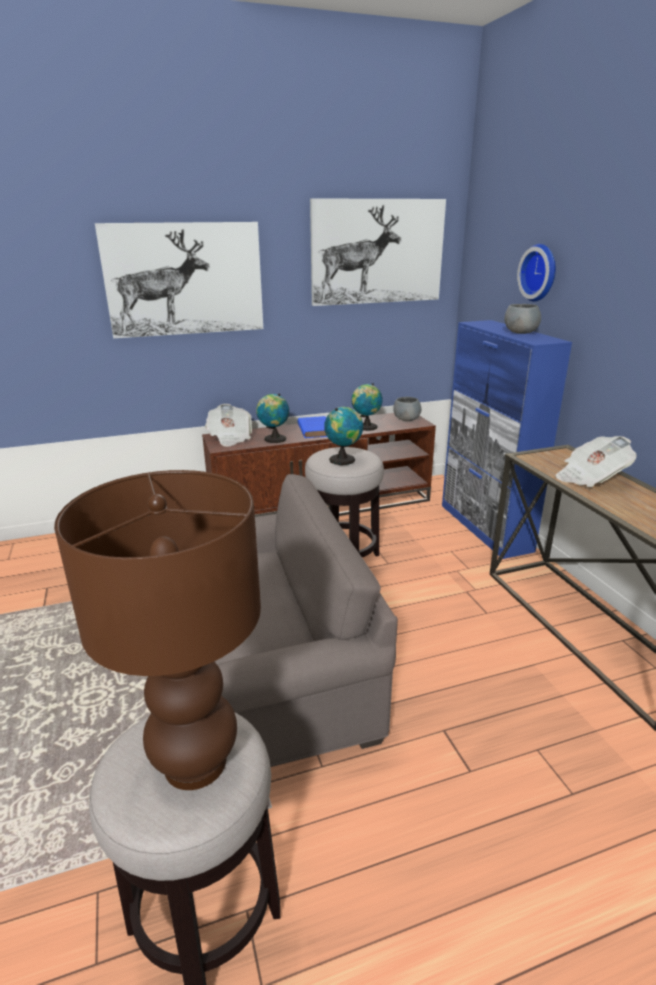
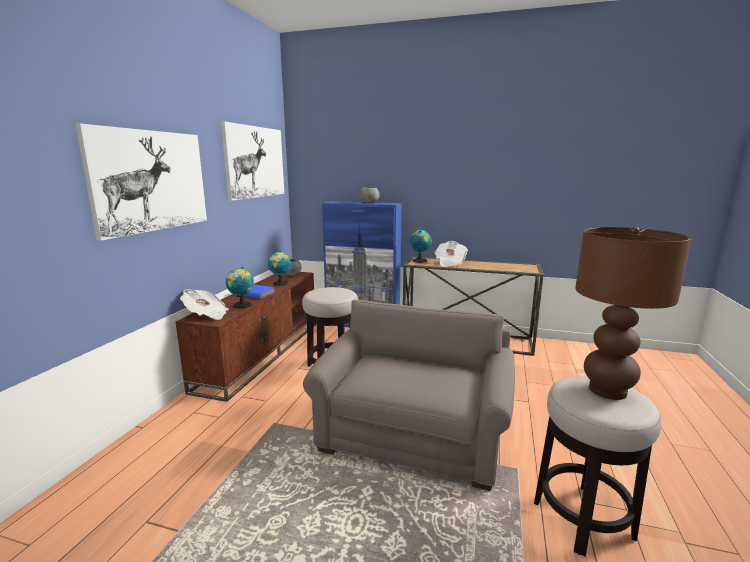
camera: 55 degrees left, 10 degrees down
(343, 459) = (334, 293): globe -> globe (419, 260)
(540, 272) = (365, 170): wall clock -> none

